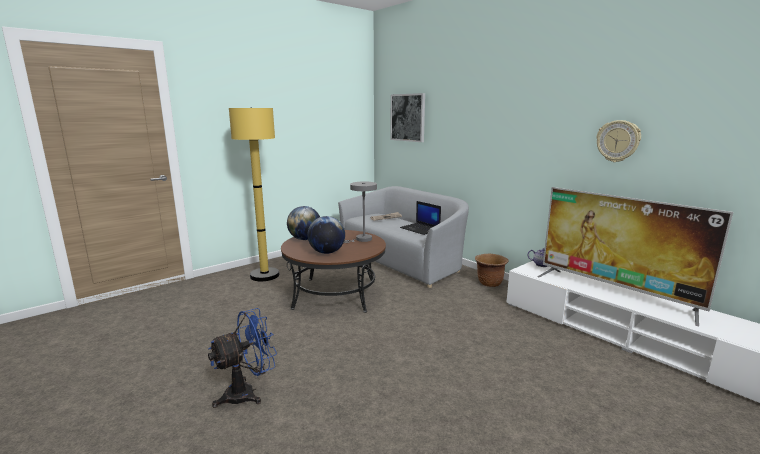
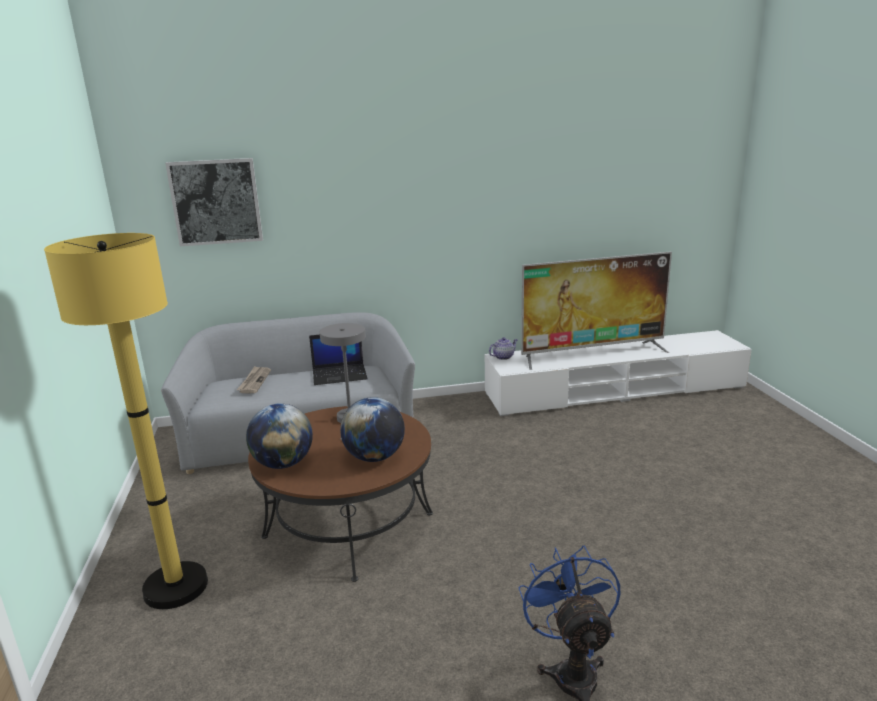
camera: 60 degrees left, 5 degrees up
(489, 283) = (442, 407): brown planter -> none
(618, 141) = (553, 202): wall clock -> none

